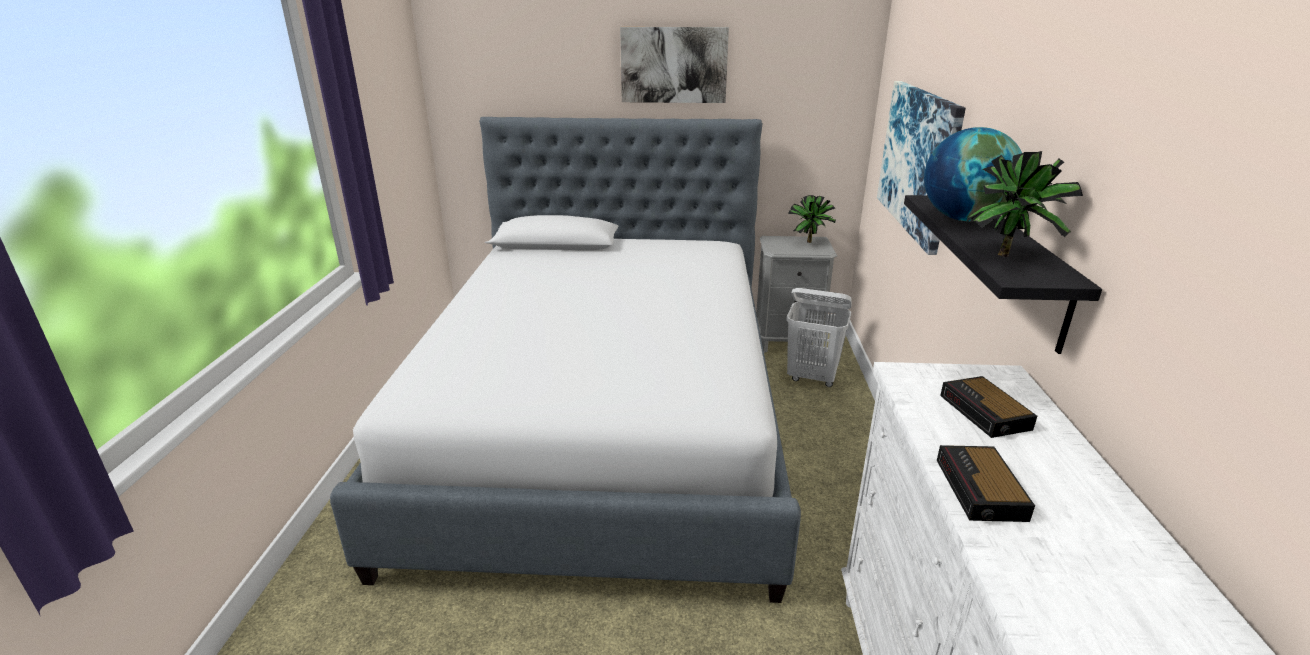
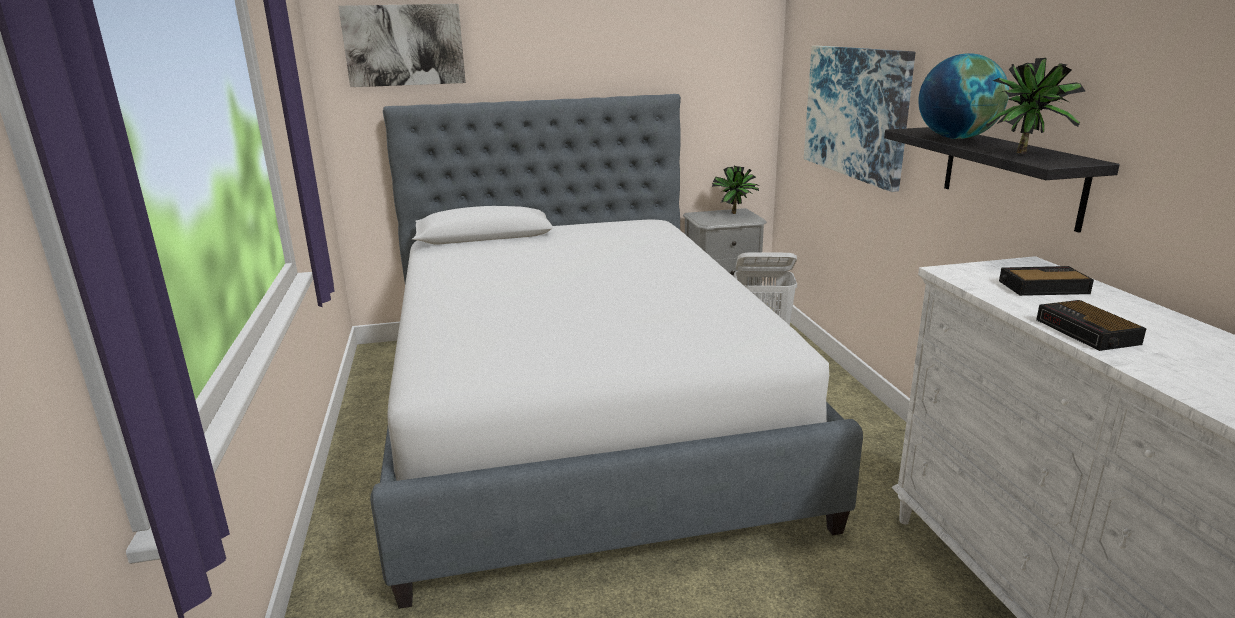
camera: 15 degrees left, 5 degrees down
(674, 65) = (588, 43): picture -> picture (404, 45)
(986, 413) = (1041, 287): alarm clock -> alarm clock turned 120 degrees clockwise

